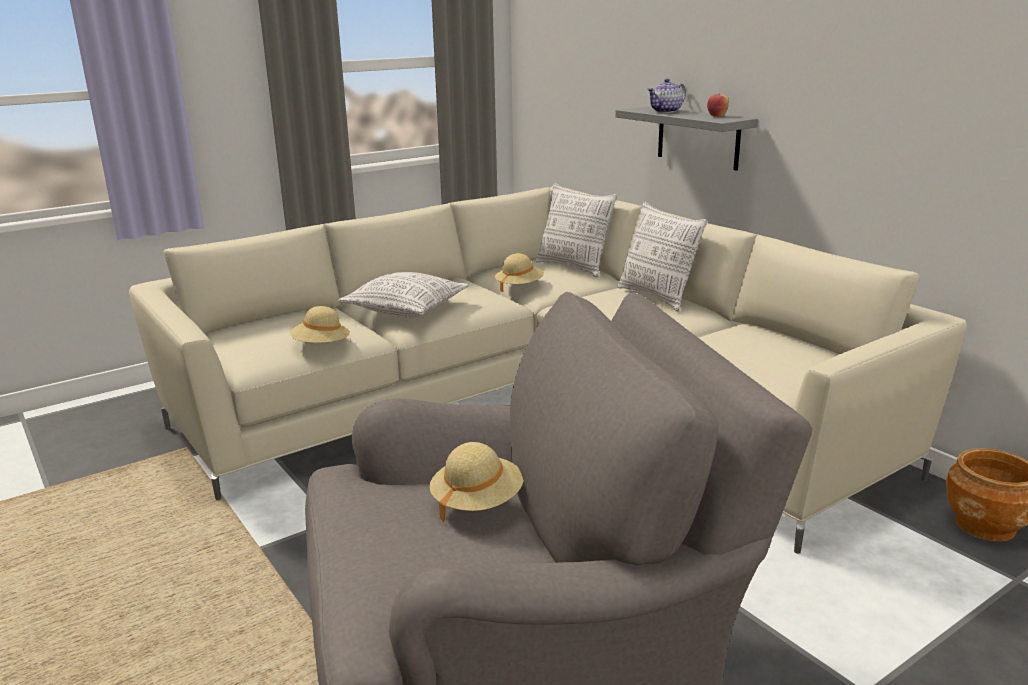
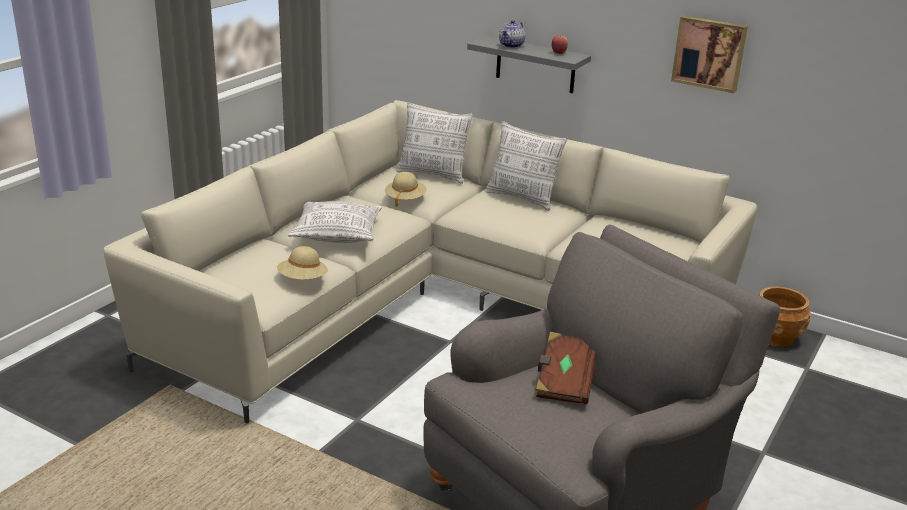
camera: 25 degrees left, 5 degrees up
(477, 502) = (564, 382): beige hat -> brown book
(905, 100) = (709, 53): none -> picture

